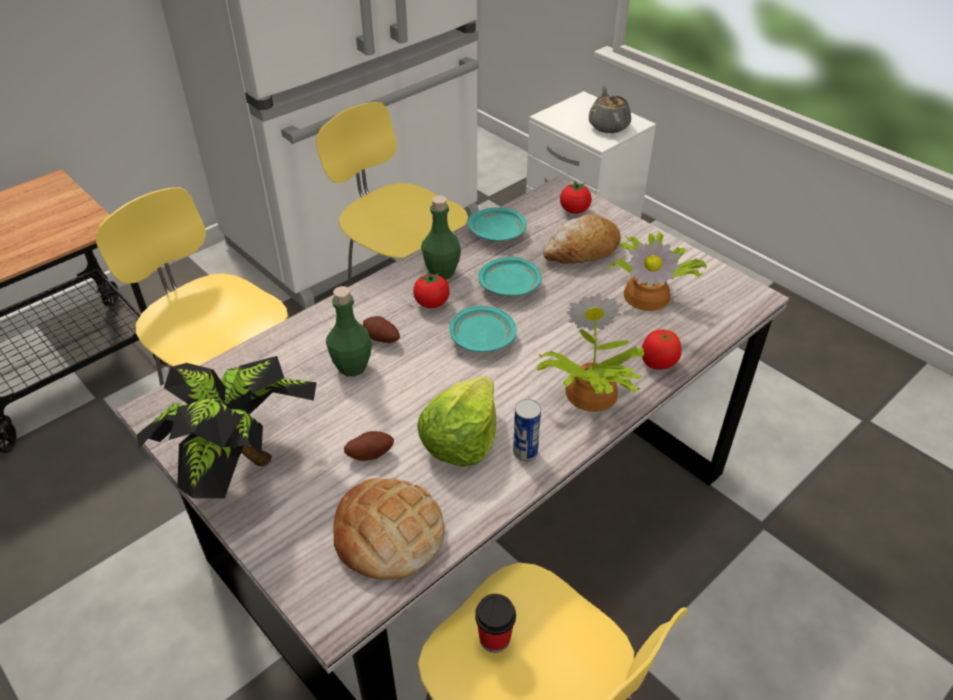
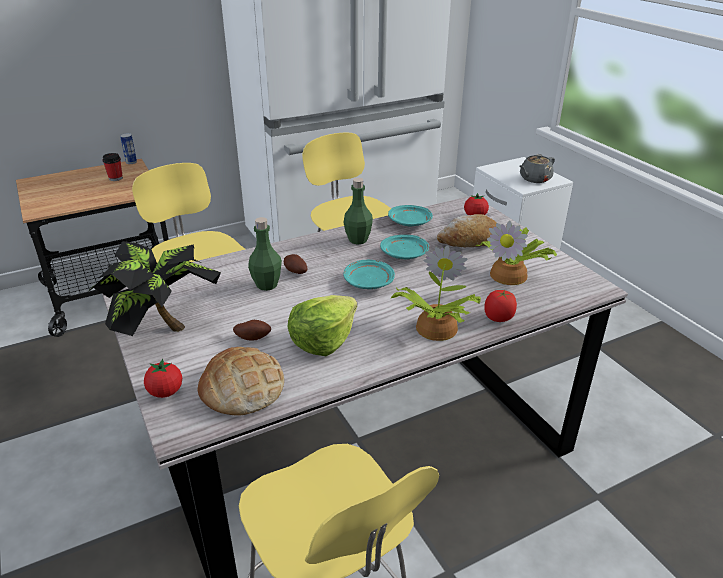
camera: 15 degrees right, 10 degrees down
(432, 303) = (342, 256): tomato -> tomato (165, 392)
(494, 638) = (306, 490): cup -> cup (115, 178)
(525, 452) = (367, 356): can -> can (131, 162)
(608, 125) = (534, 179): grey teapot -> grey teapot turned 135 degrees counterclockwise

